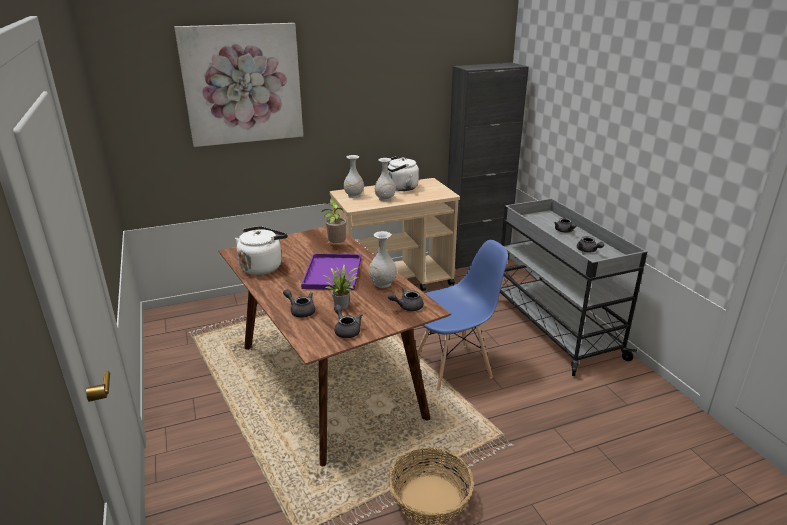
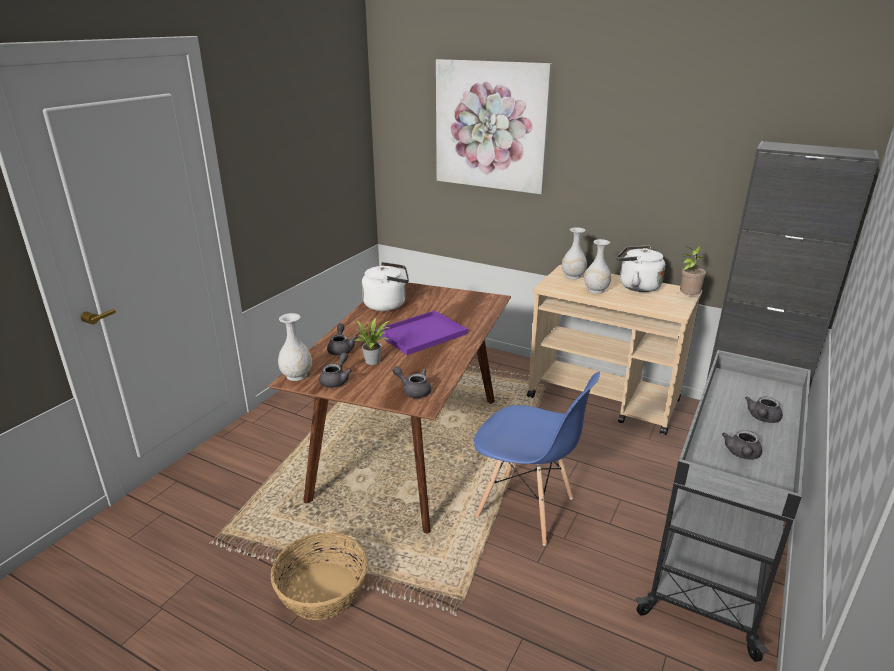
camera: 50 degrees right, 0 degrees up
(335, 246) = (471, 314): potted plant -> potted plant (687, 298)
(382, 283) = (438, 362): white vase -> white vase (297, 375)

